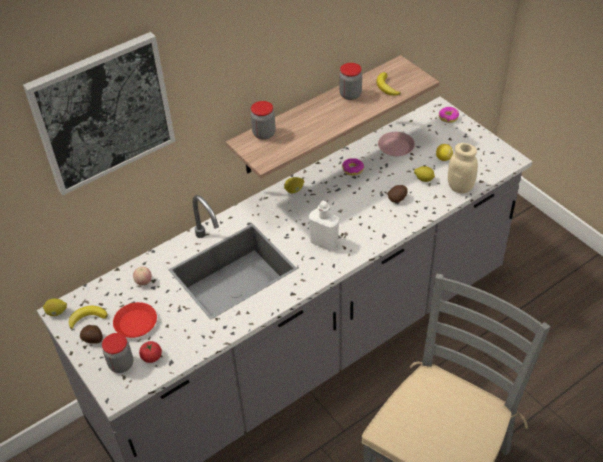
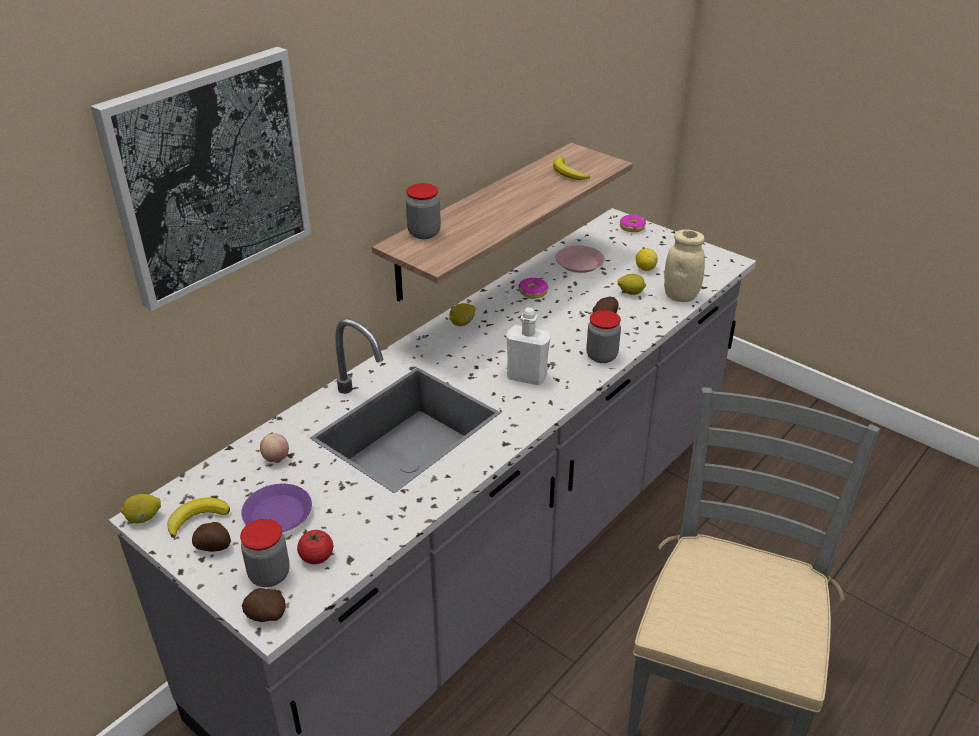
camera: 15 degrees left, 10 degrees down
(113, 391) = (265, 615): none -> potato
(136, 323) = (278, 514): red plate -> purple plate
(350, 95) = (524, 184): jar -> jar (601, 356)

